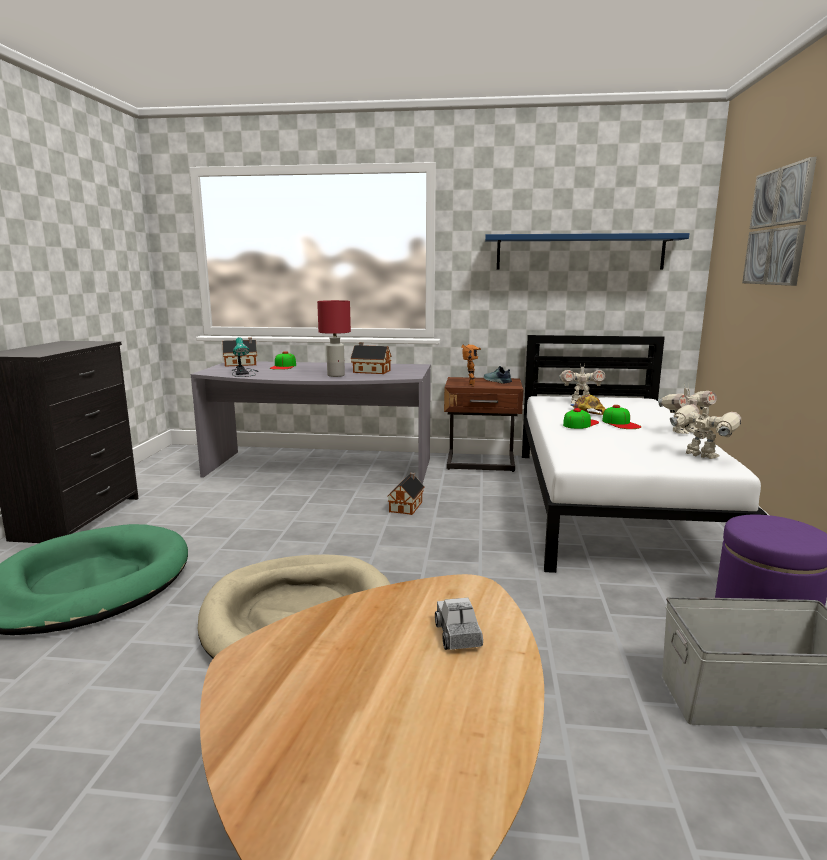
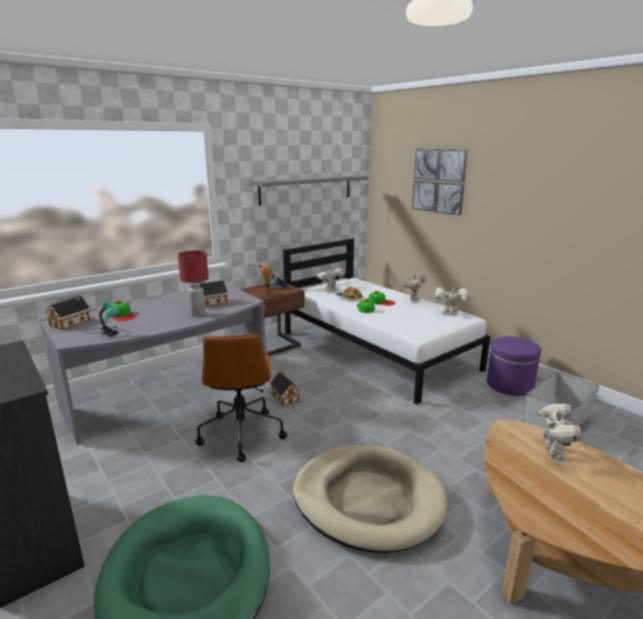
camera: 45 degrees left, 5 degrees up
(311, 517) = (241, 433): none -> brown office chair
(458, 635) = (553, 452): toy truck -> toy robot
(579, 252) = (306, 189): blue shelf -> grey shelf

